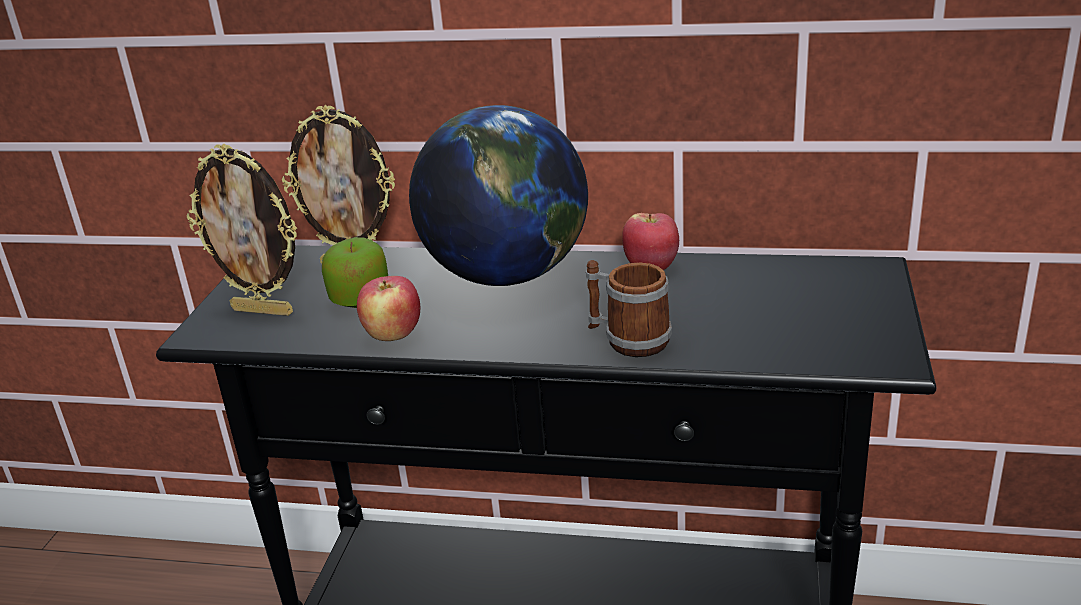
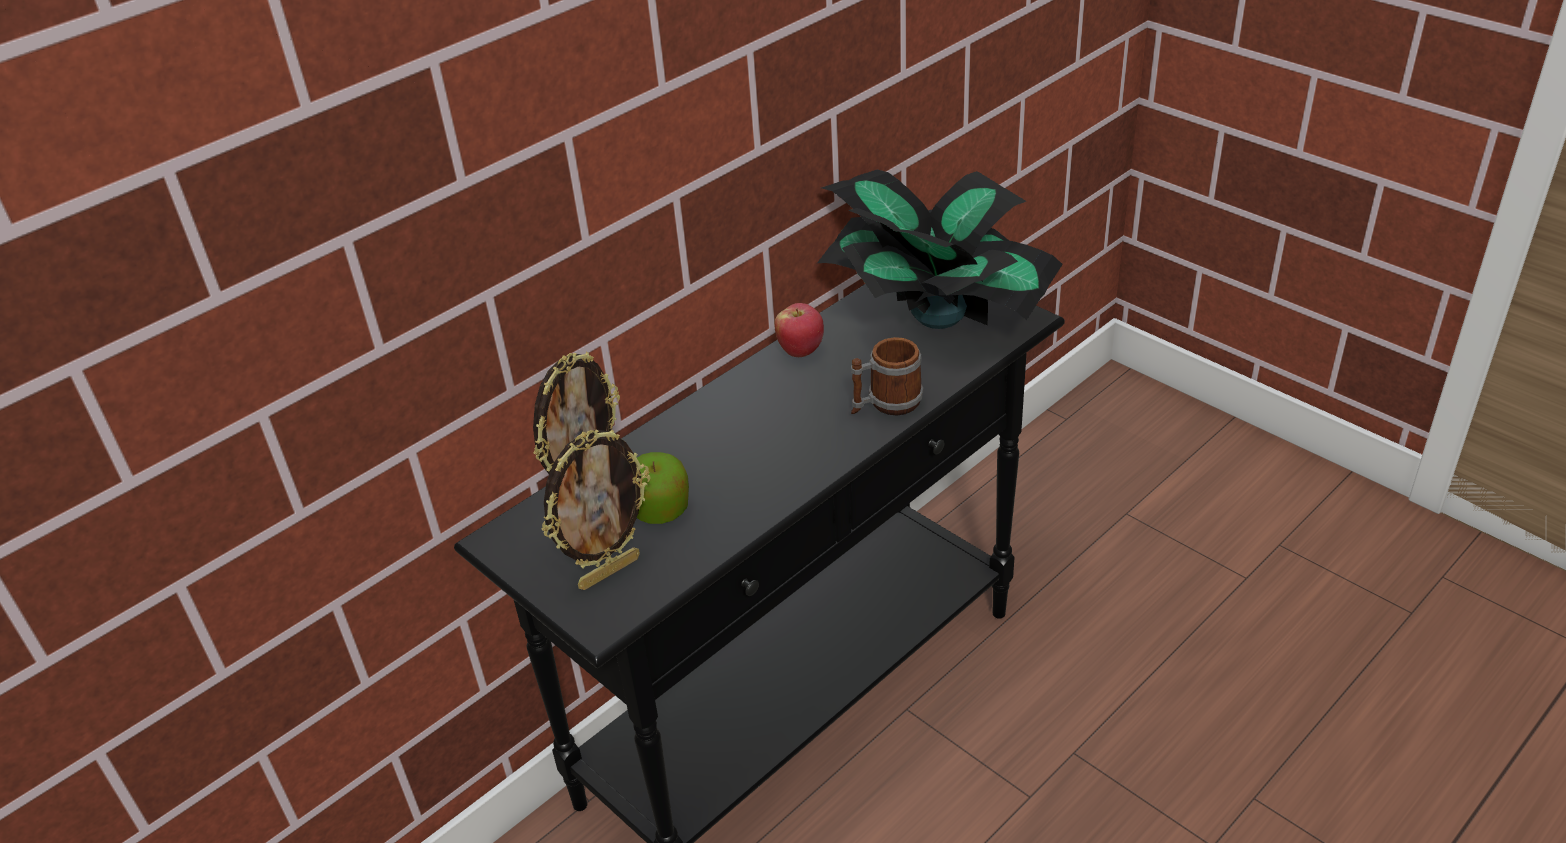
camera: 55 degrees left, 10 degrees up
(393, 334) = (744, 511): apple -> none
(507, 276) = (724, 420): globe -> none
(810, 307) = (936, 315): none -> potted plant

